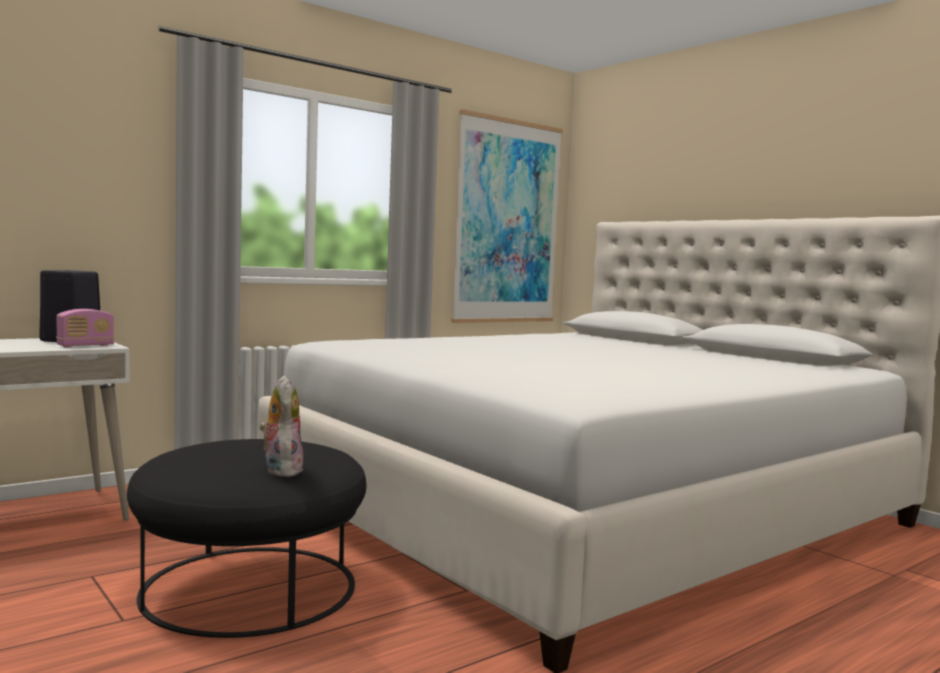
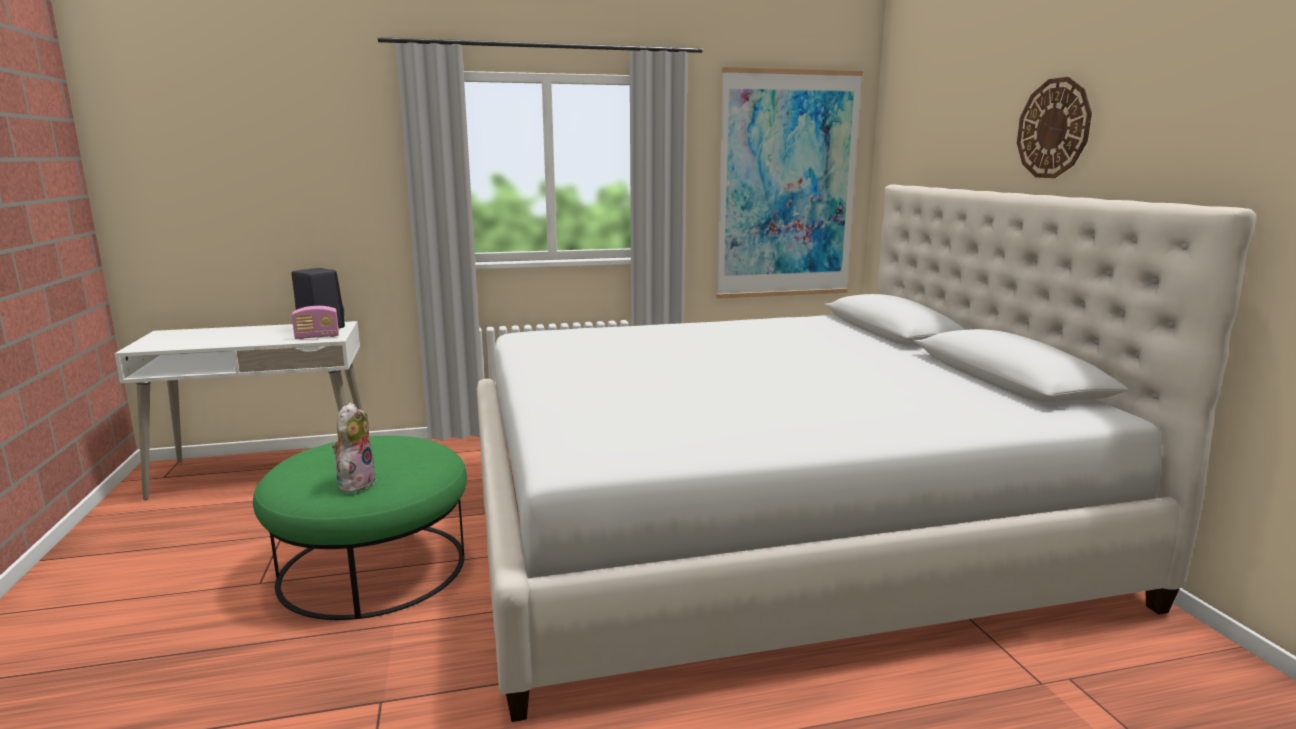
camera: 25 degrees right, 10 degrees up
(250, 587) = (373, 567): black ottoman -> green ottoman
(762, 172) = (1053, 128): none -> wall clock

